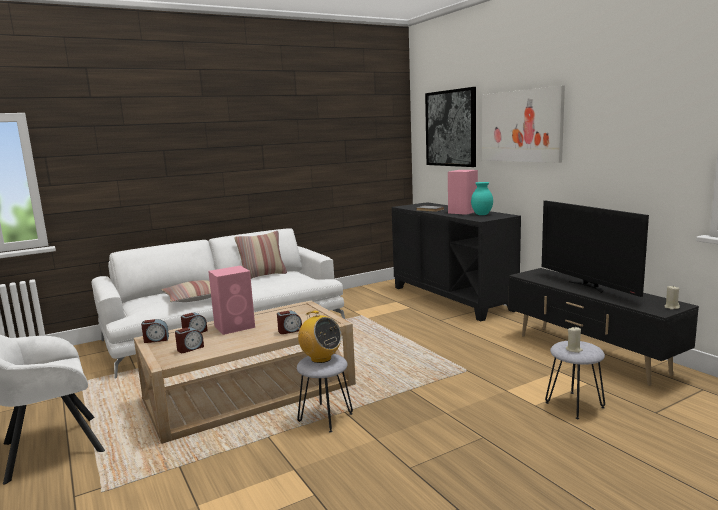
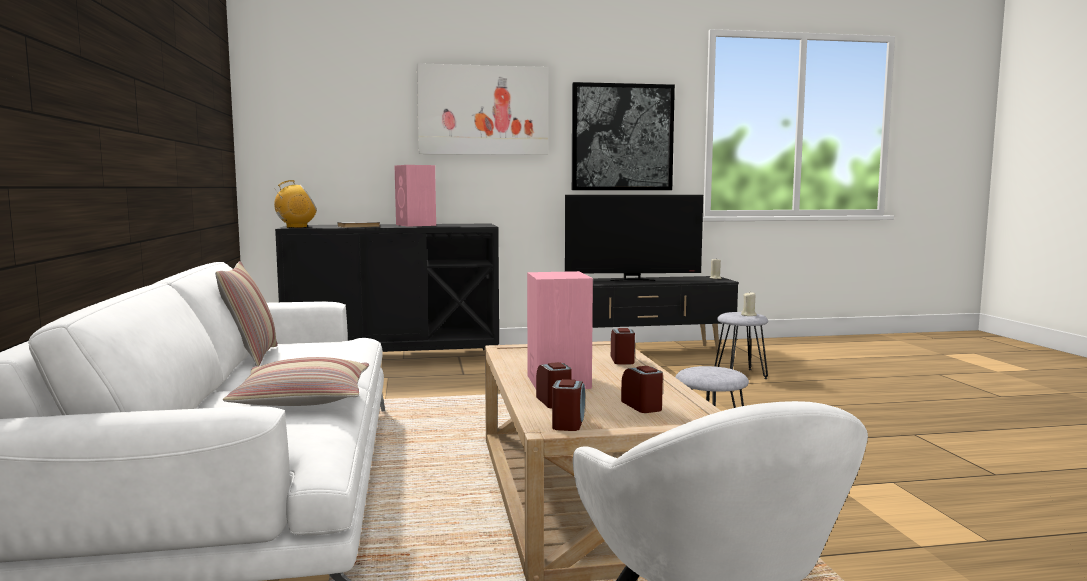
camera: 70 degrees left, 5 degrees down
(320, 358) = (706, 371): radio -> radio (296, 227)
(450, 128) = (343, 107): picture -> picture (622, 137)
(481, 214) = (452, 224): turquoise vase -> none

